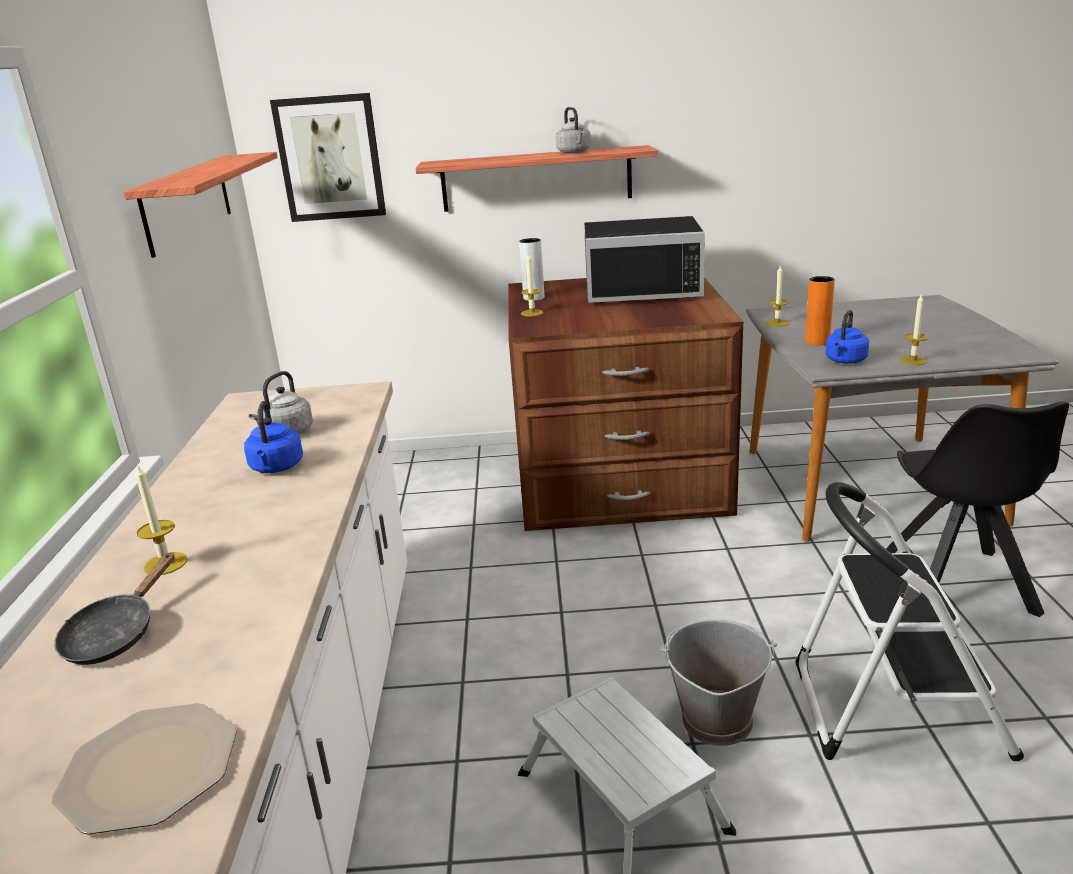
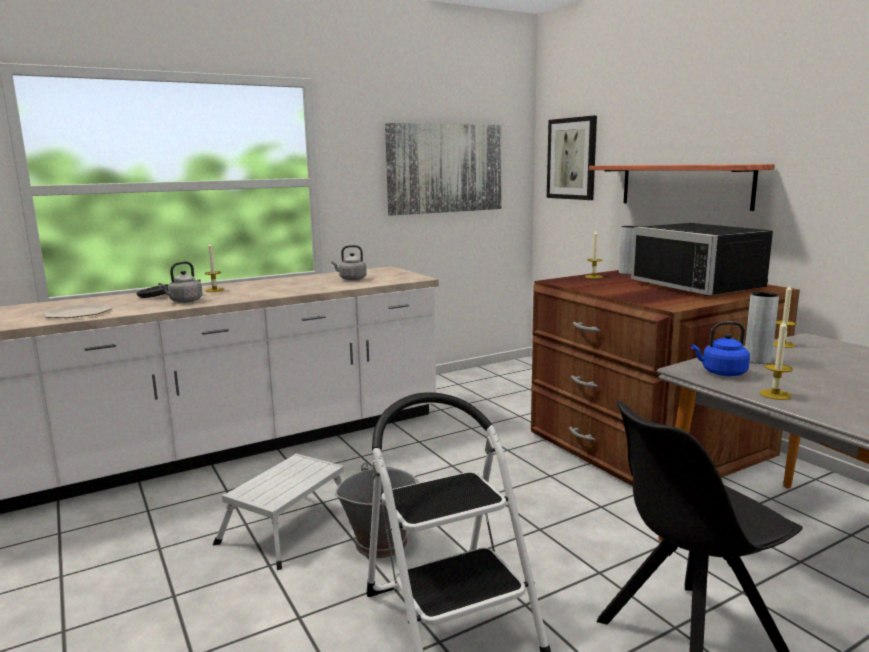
camera: 60 degrees right, 10 degrees down
(188, 202) = (445, 168): shelf -> picture
(276, 468) = (311, 284): blue kettle -> none
(574, 152) = (699, 164): grey kettle -> grey kettle (184, 301)
(817, 342) = (757, 360): orange vase -> grey vase

